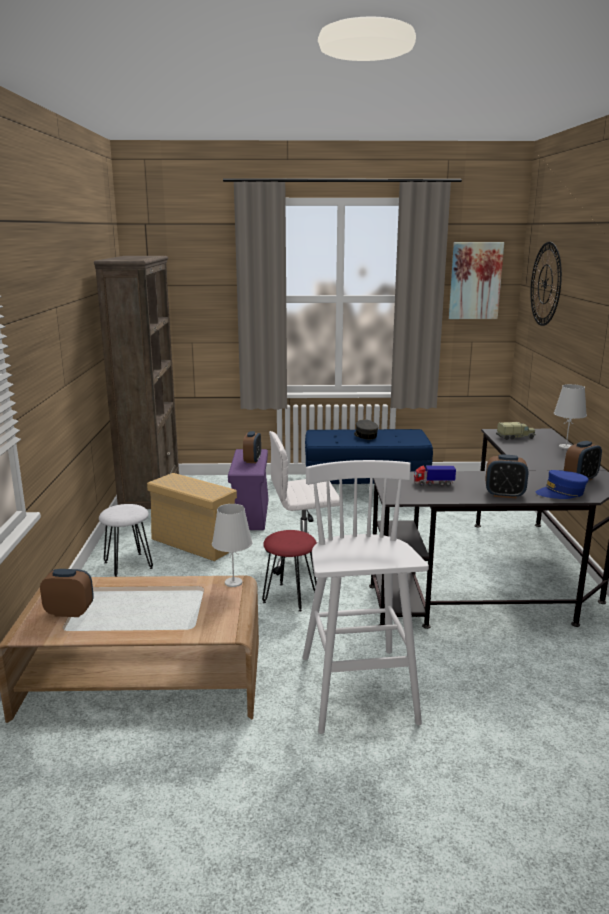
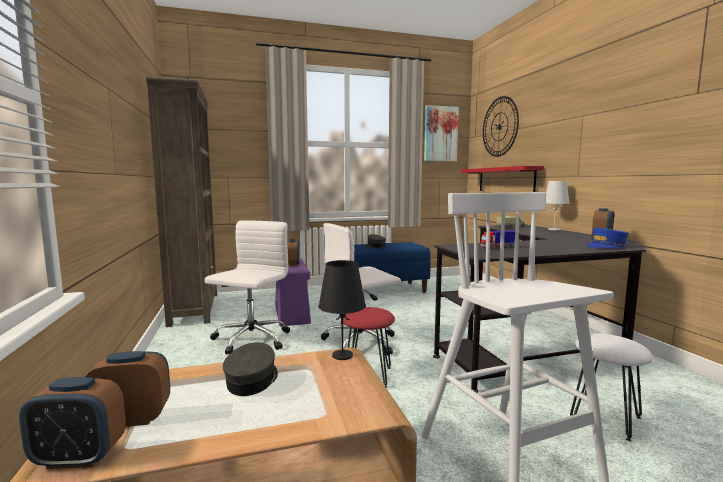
camera: 15 degrees left, 10 degrees down
(127, 565) = (184, 366): white stool -> white stool (605, 418)
(154, 595) = (252, 380): none -> grey cap
(195, 544) = (250, 340): beige storage box -> white office chair
(233, 582) = (342, 355): white table lamp -> black table lamp
(504, 495) = (567, 249): alarm clock -> alarm clock (78, 458)
(544, 360) = (505, 179): none -> red shelf

